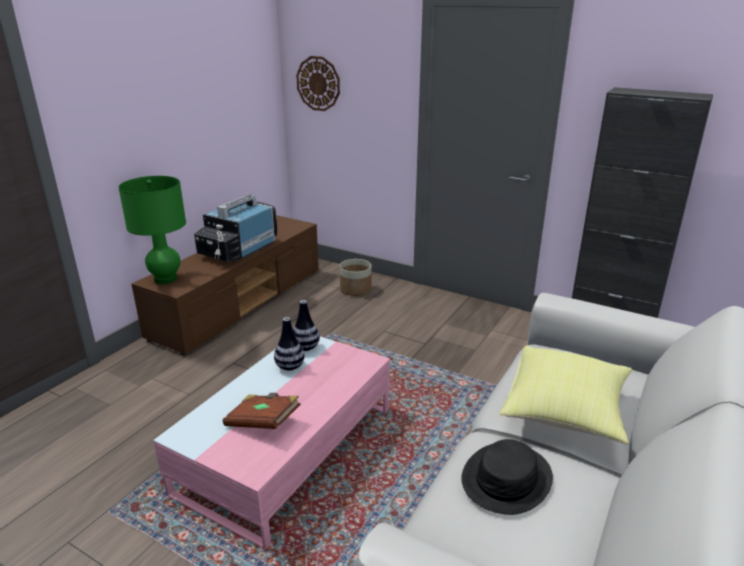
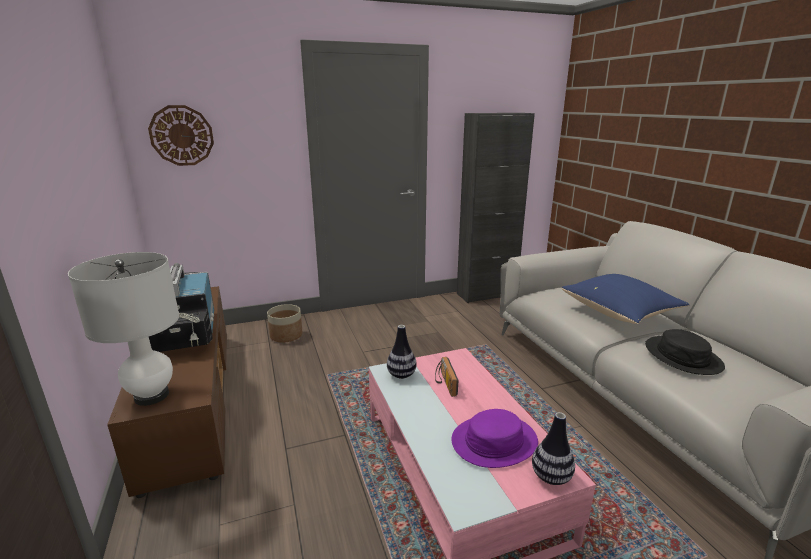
camera: 50 degrees left, 5 degrees down
(166, 279) = (152, 396): green table lamp -> white table lamp
(263, 422) = (494, 441): brown book -> purple hat
(290, 367) = (421, 394): vase -> vase (551, 477)
(317, 370) = (444, 383): none -> radio
(565, 412) = (620, 313): yellow pillow -> blue pillow

